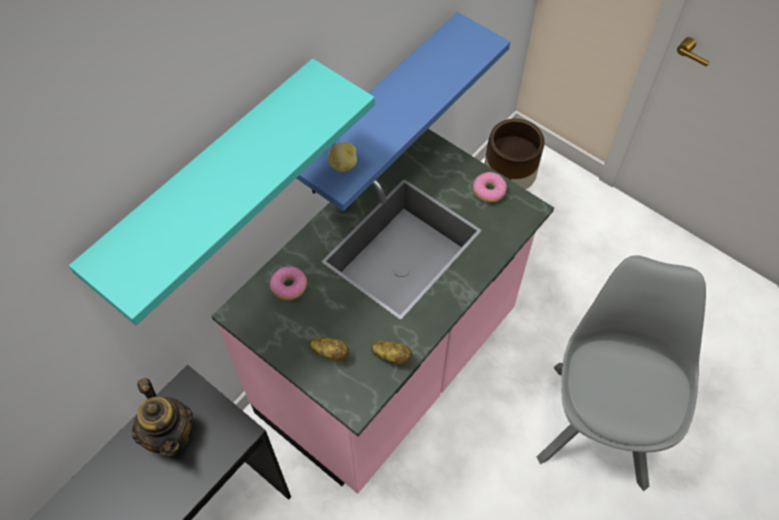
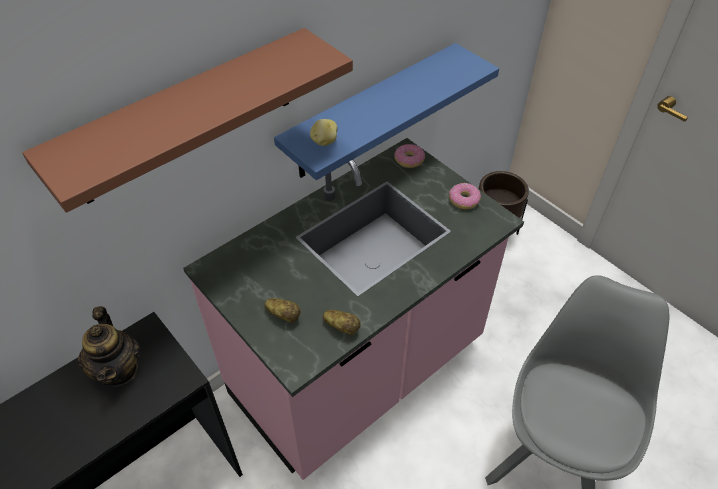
camera: 10 degrees right, 10 degrees down
(208, 180) = (186, 117): turquoise shelf -> brown shelf
(289, 286) = (260, 253): donut -> donut (409, 160)

